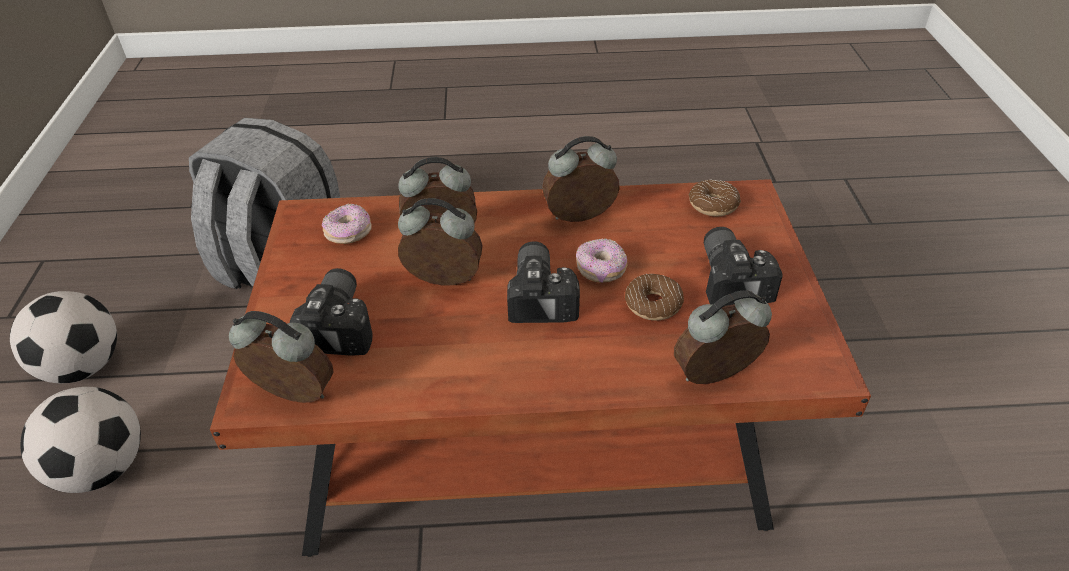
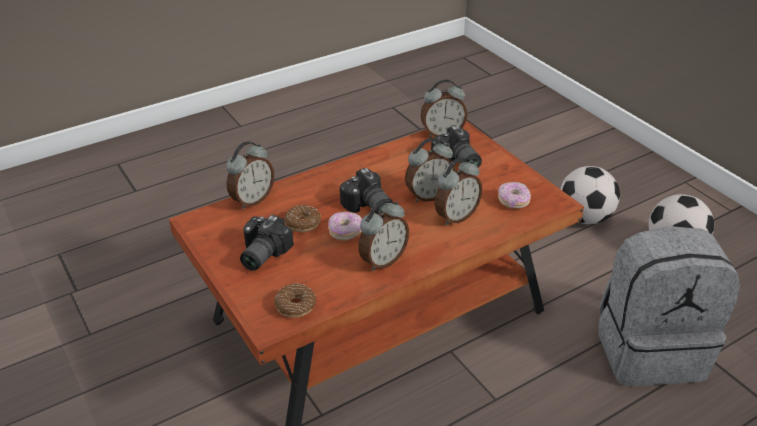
camera: 150 degrees right, 5 degrees down
(734, 278) = (260, 254): camera -> camera turned 60 degrees clockwise

